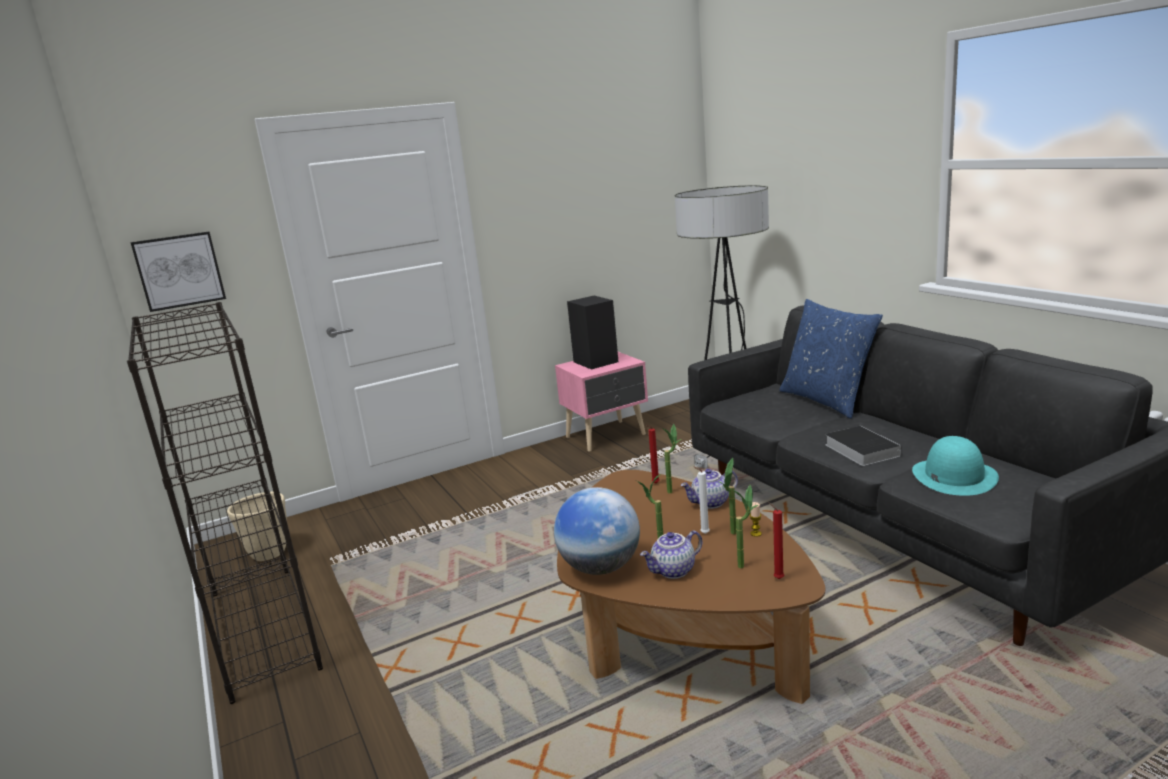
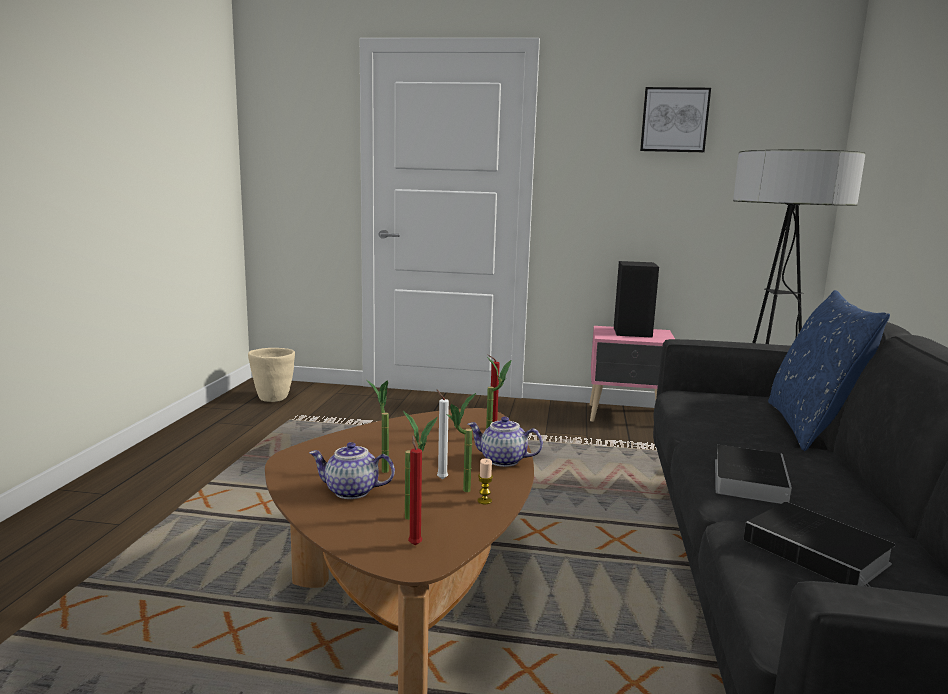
camera: 35 degrees right, 5 degrees down
(179, 271) = (282, 156): picture -> picture (674, 120)
(262, 628) = (193, 437): black bookcase -> none
(600, 567) = (311, 462): globe -> none
(953, 476) = (820, 553): turquoise hat -> book

